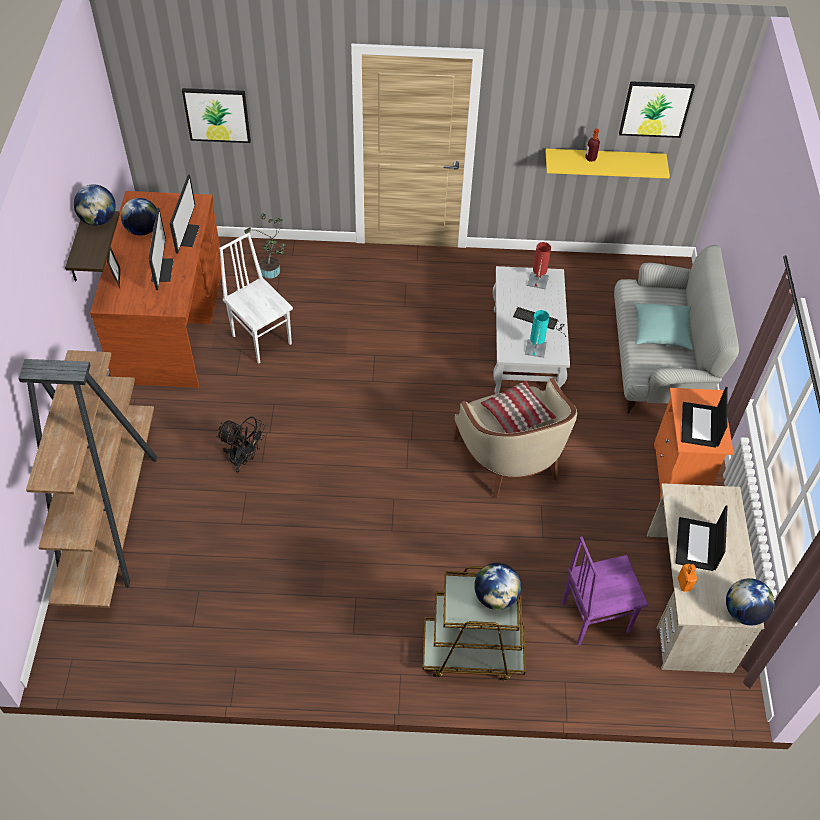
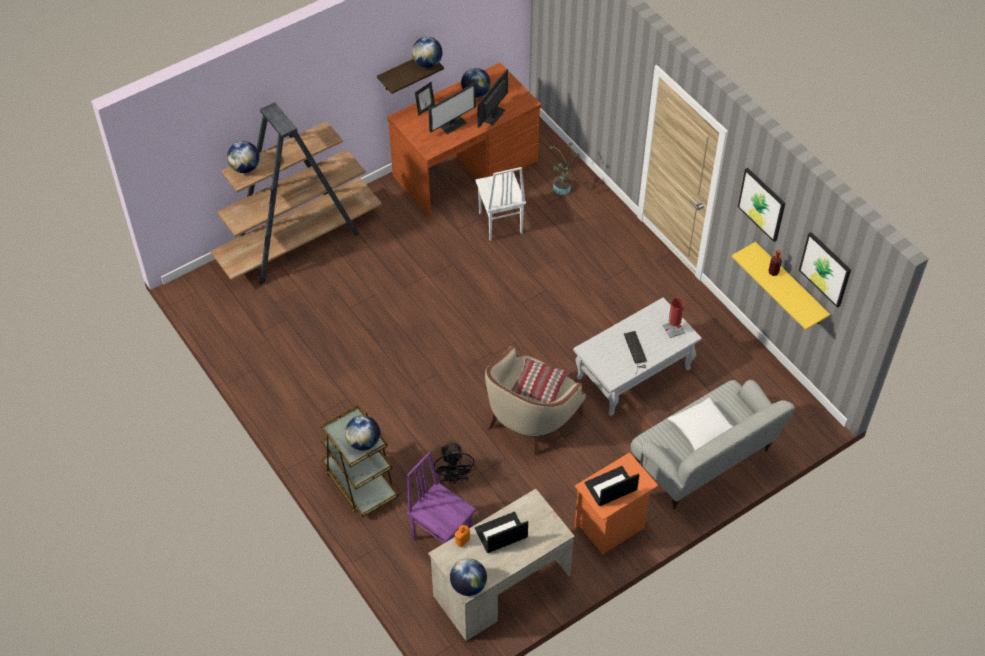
camera: 55 degrees right, 0 degrees up
(49, 463) = (245, 168): none -> globe
(186, 235) = (493, 115): monitor -> monitor turned 150 degrees clockwise
(217, 115) = (578, 53): picture -> picture (762, 204)
(243, 459) = (396, 277): black fan -> black fan (454, 479)
(262, 339) = (499, 223): white chair -> white chair turned 150 degrees clockwise
(535, 348) = (606, 363): turquoise table lamp -> none
(661, 332) = (702, 431): turquoise pillow -> white pillow

